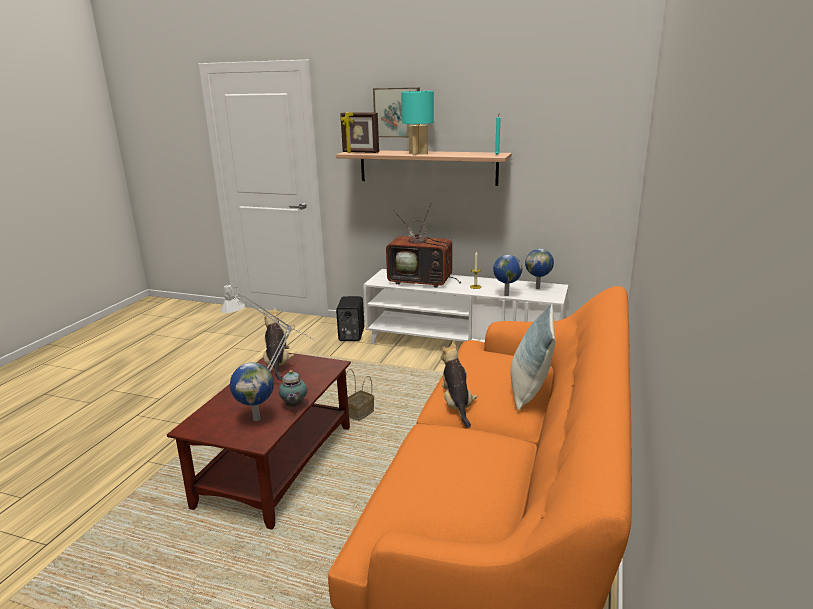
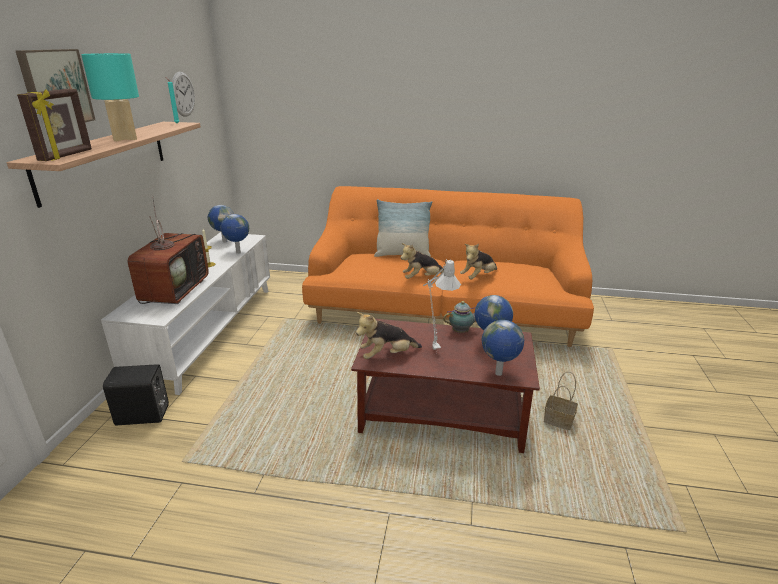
camera: 100 degrees left, 5 degrees up
(205, 415) = (498, 374): none -> globe
(359, 414) = (350, 379): basket -> basket (559, 421)
(436, 442) = (478, 277): none -> plush toy
(556, 132) = (183, 94): none -> wall clock

